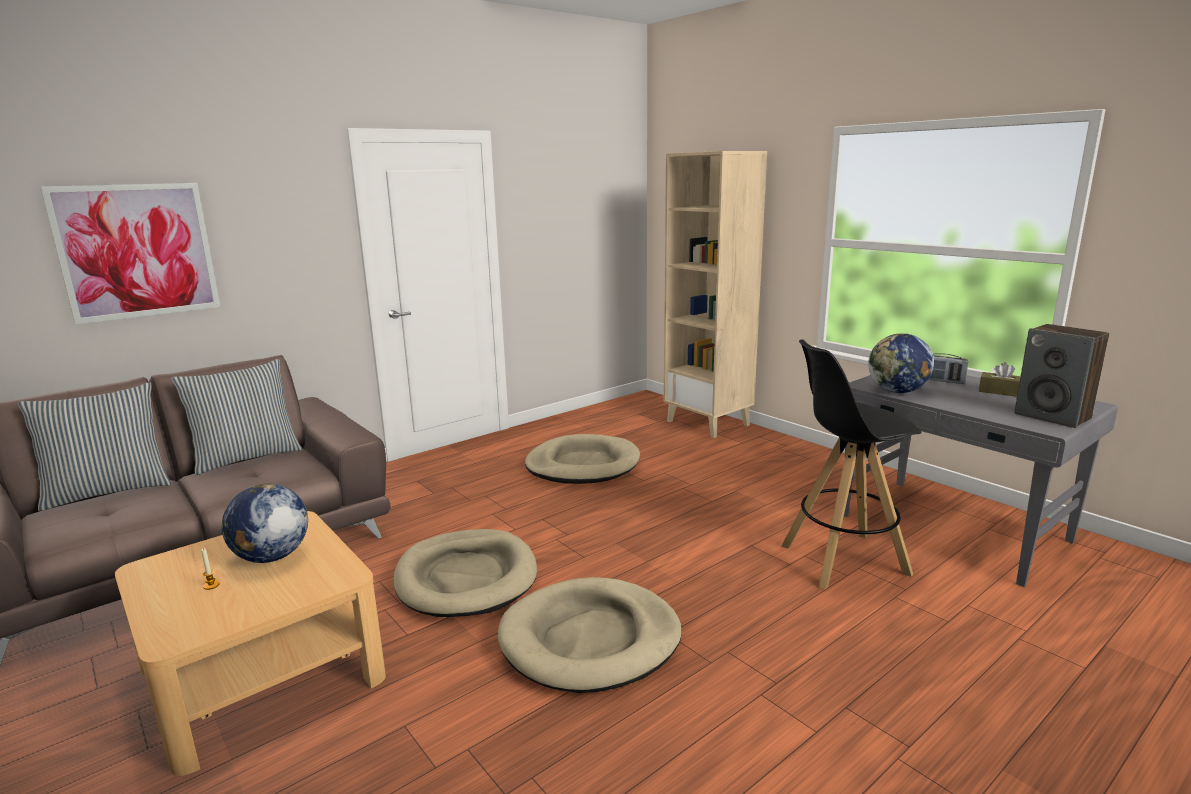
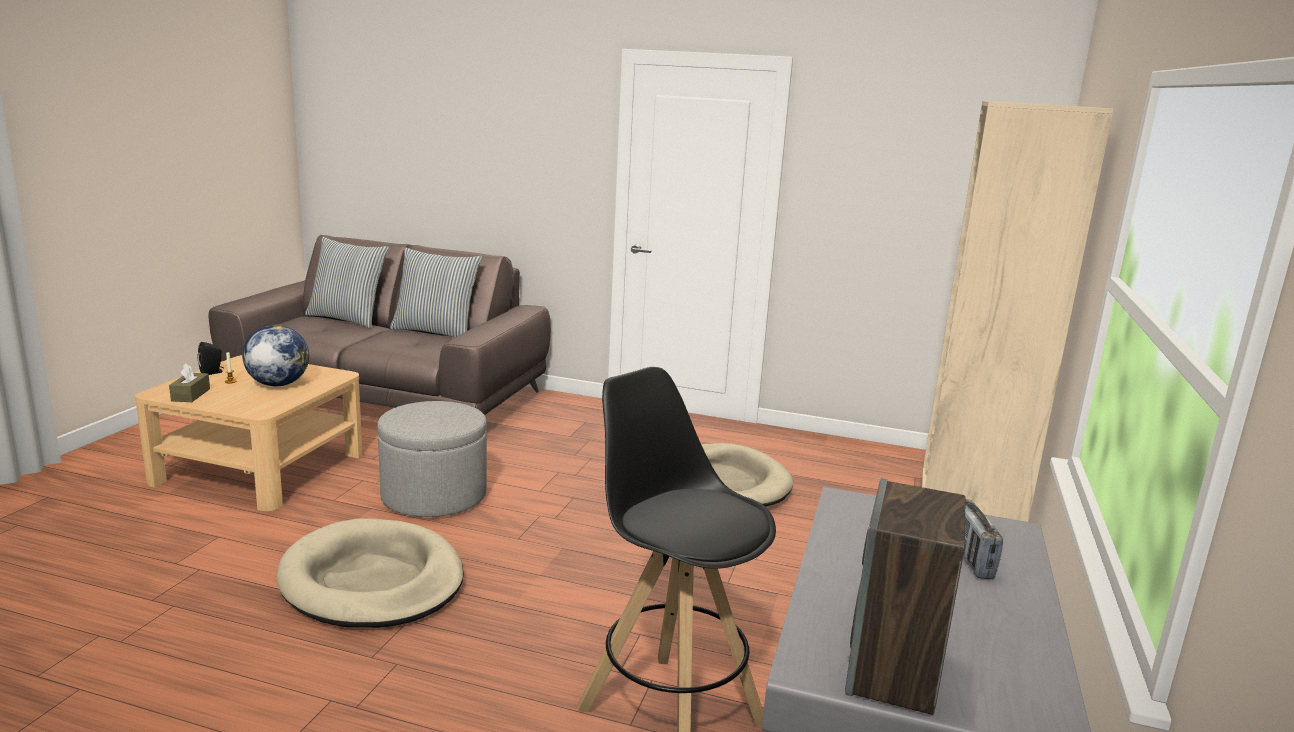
camera: 55 degrees right, 0 degrees up
(137, 251) = (439, 144): picture -> none
(154, 594) = (212, 372): none -> black speaker
(466, 578) = (434, 496): beige dog bed -> grey ottoman
(897, 391) = (847, 526): globe -> none
(999, 391) = (986, 616): brown tissue box -> brown tissue box (190, 395)

